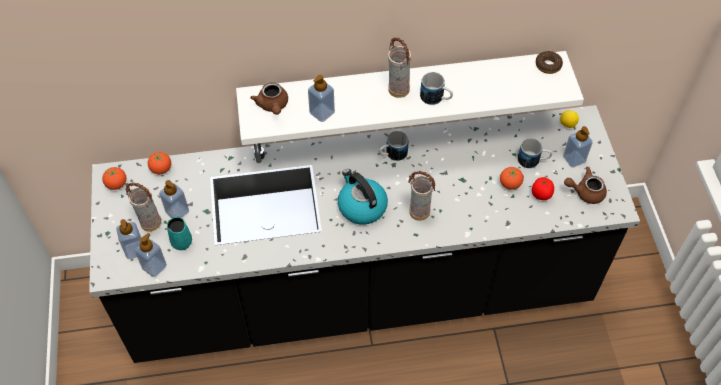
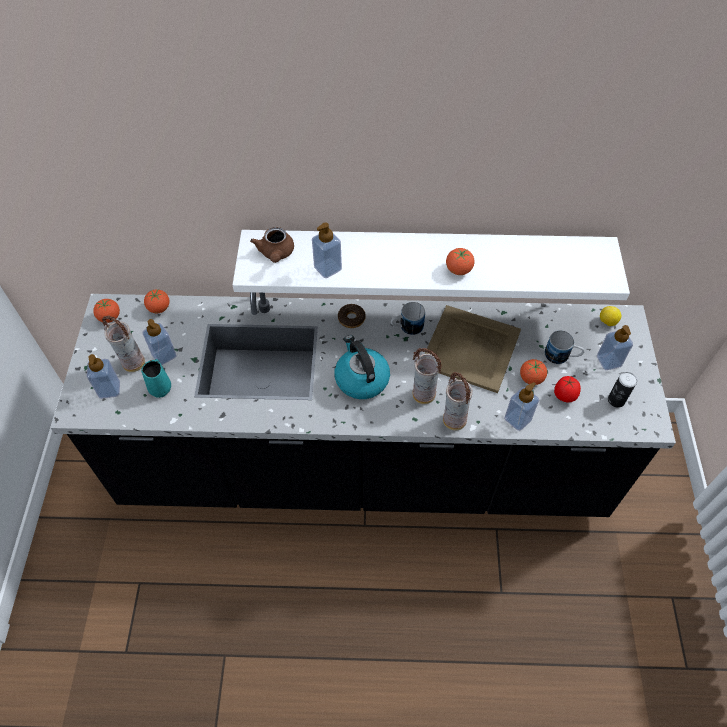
camera: 10 degrees right, 0 degrees up
(154, 267) = (125, 411): soap dispenser -> soap dispenser (517, 419)
(398, 90) = (417, 255): vase -> vase (453, 421)
(436, 98) = (458, 270): mug -> tomato
(452, 164) = (470, 347): none -> beige tray
(548, 65) = (594, 250): donut -> donut (351, 318)
(585, 192) = (616, 400): brown teapot -> can

